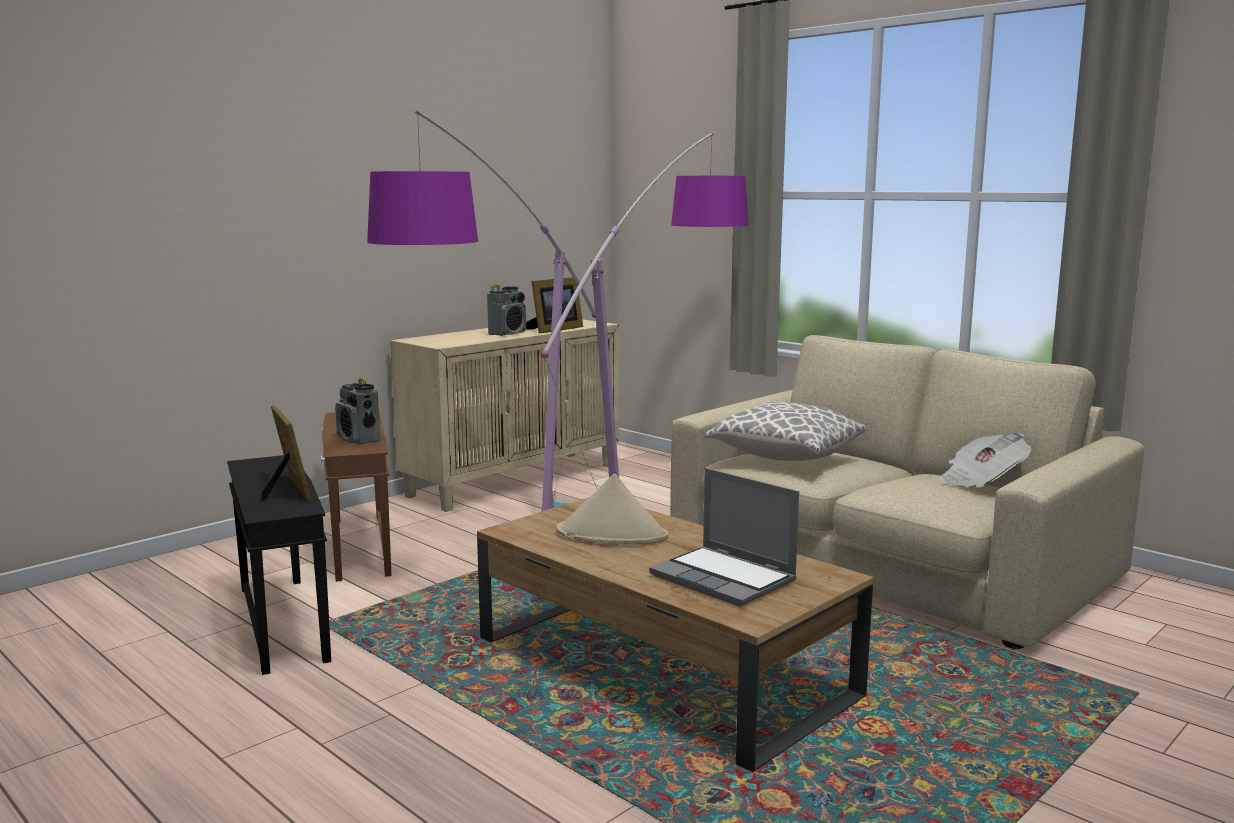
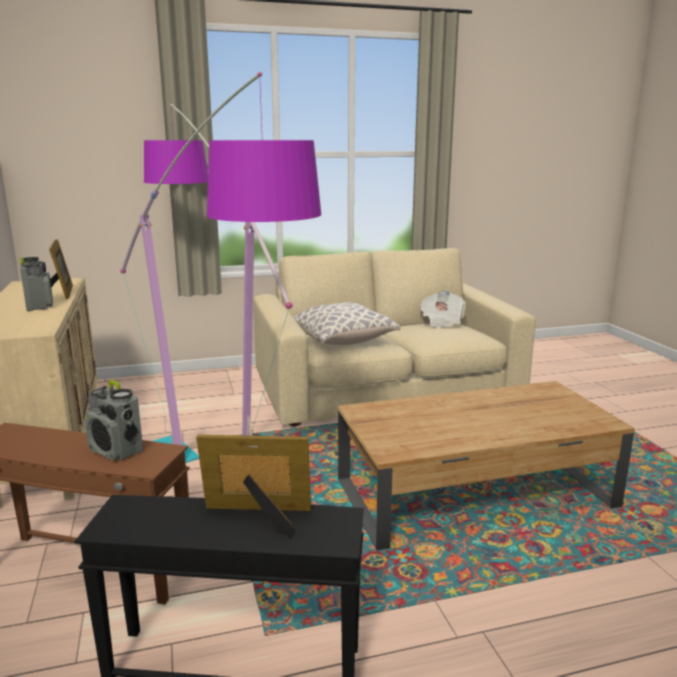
camera: 60 degrees left, 5 degrees up
(359, 440) = (116, 451): radio -> radio turned 45 degrees clockwise
(612, 534) = (434, 421): beige hat -> none
(725, 578) = (540, 412): laptop -> none

